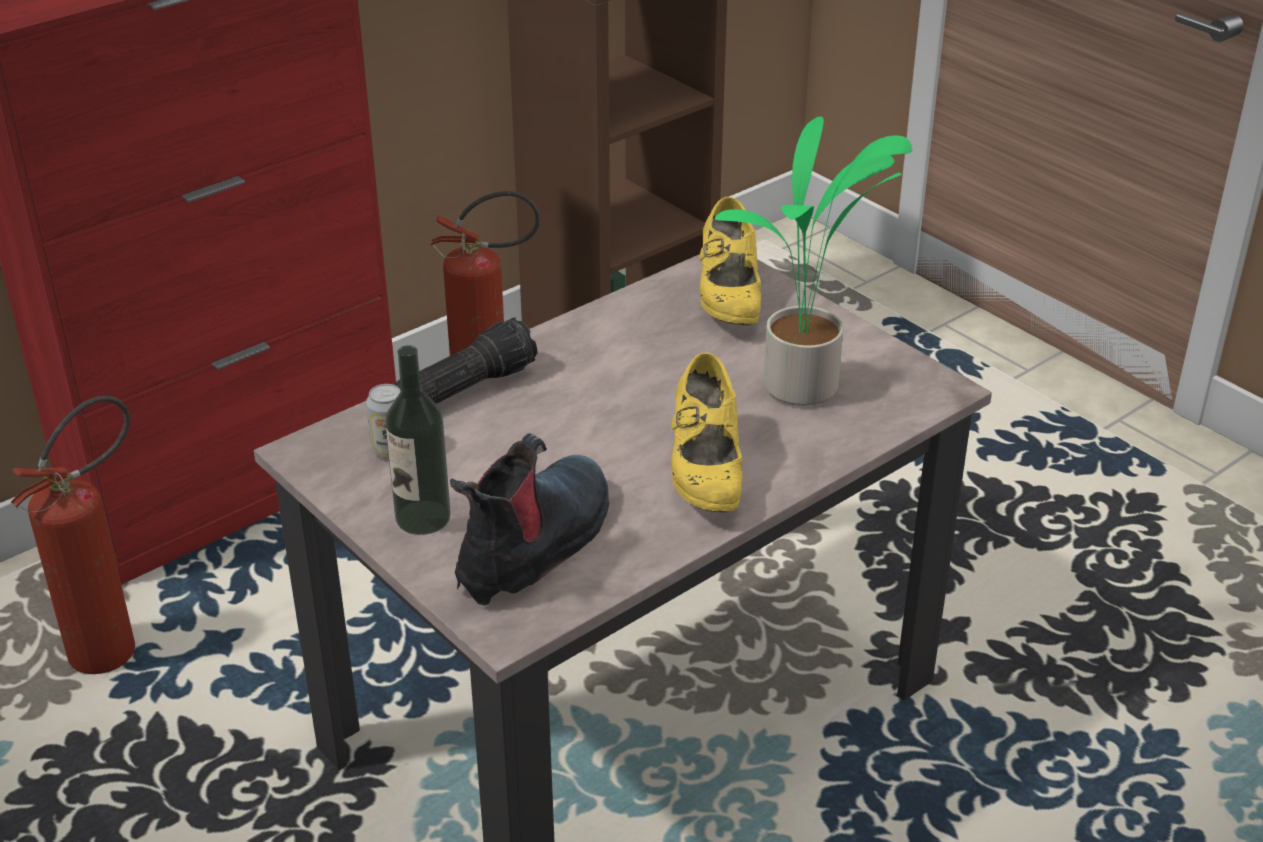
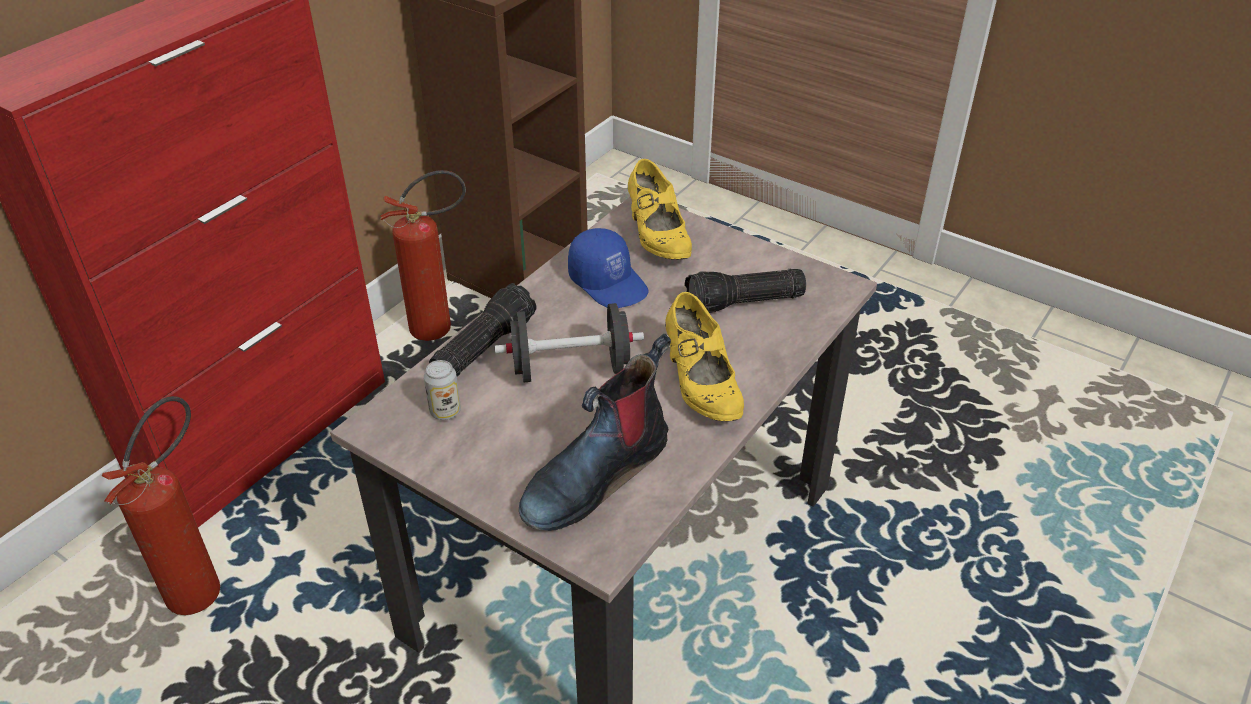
camera: 15 degrees left, 5 degrees up
(423, 517) = (495, 467): bottle -> none
(536, 545) = (596, 474): boot -> boot turned 150 degrees counterclockwise
(556, 428) = (570, 368): none -> black dumbbell
(645, 341) = (609, 282): none -> blue cap
(803, 390) = (743, 304): potted plant -> flashlight

